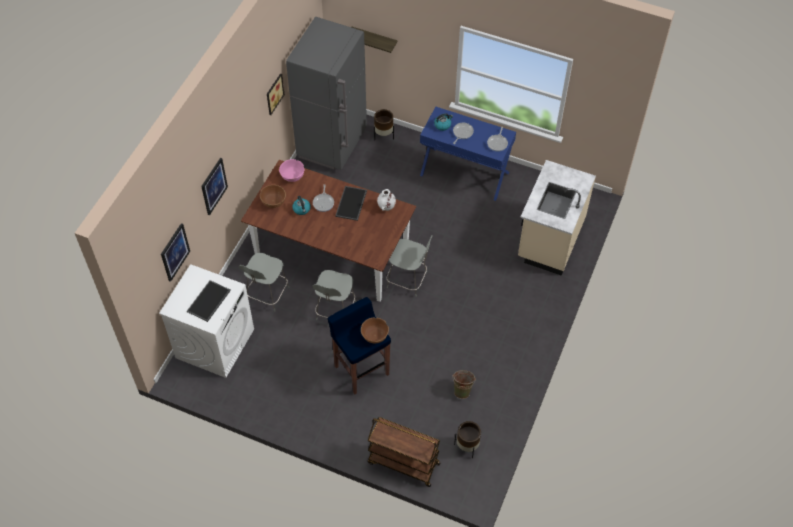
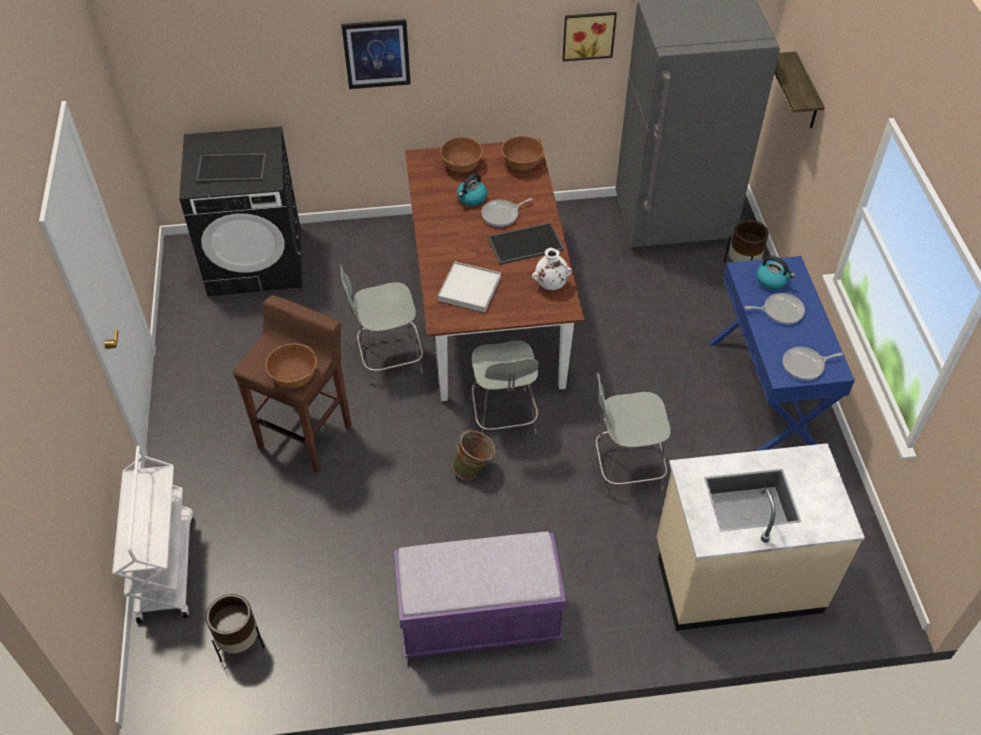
camera: 60 degrees right, 5 degrees down
(175, 252) = (246, 74): picture -> none
(215, 343) = (256, 260): white washing machine -> black washing machine
(267, 295) = (366, 274): grey chair -> grey chair (625, 468)
(292, 176) = (522, 164): pink bowl -> brown bowl
(361, 369) = (306, 435): blue stool -> brown stool
(365, 240) = (469, 289): none -> white tray
(403, 463) = (165, 566): brown cart -> white cart
(462, 389) = (346, 585): green bucket -> green bucket (474, 469)
(512, 344) = (479, 619): none -> purple bench

